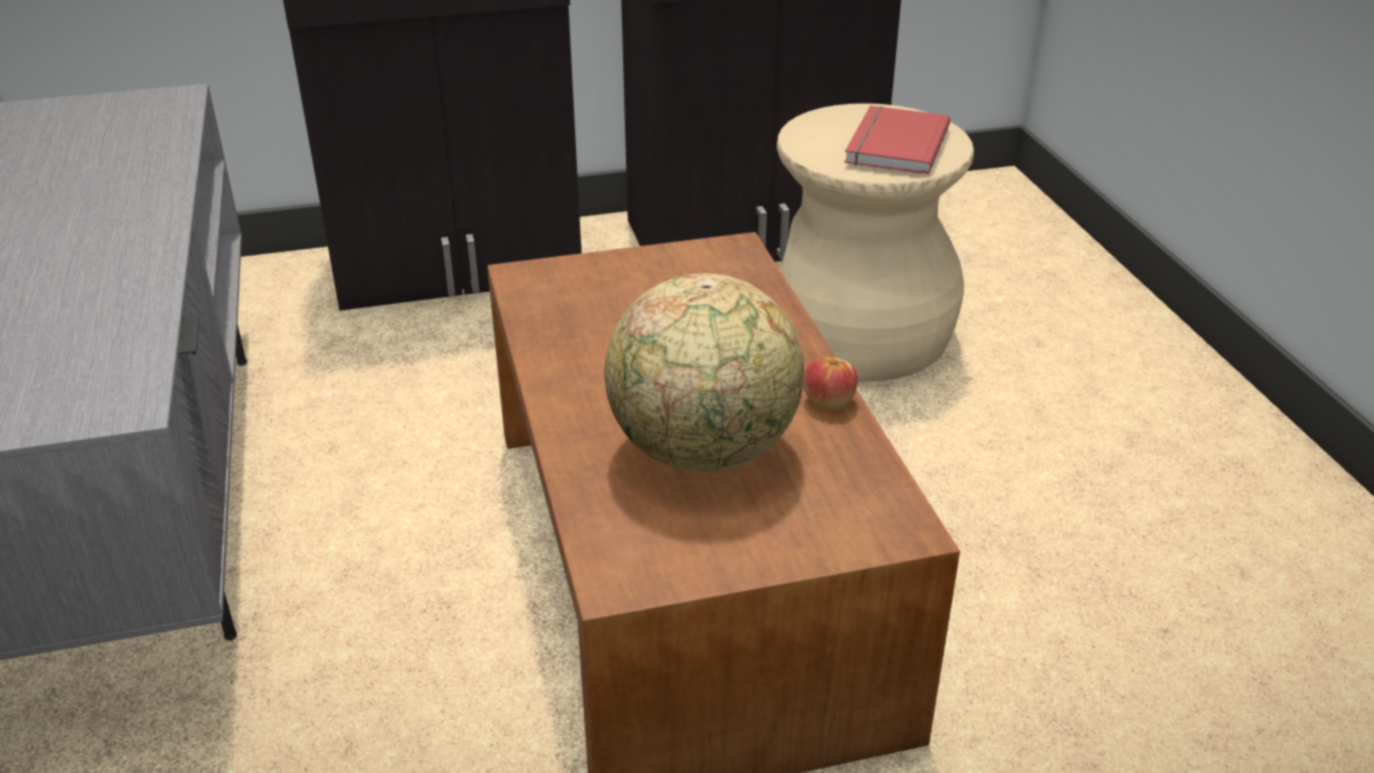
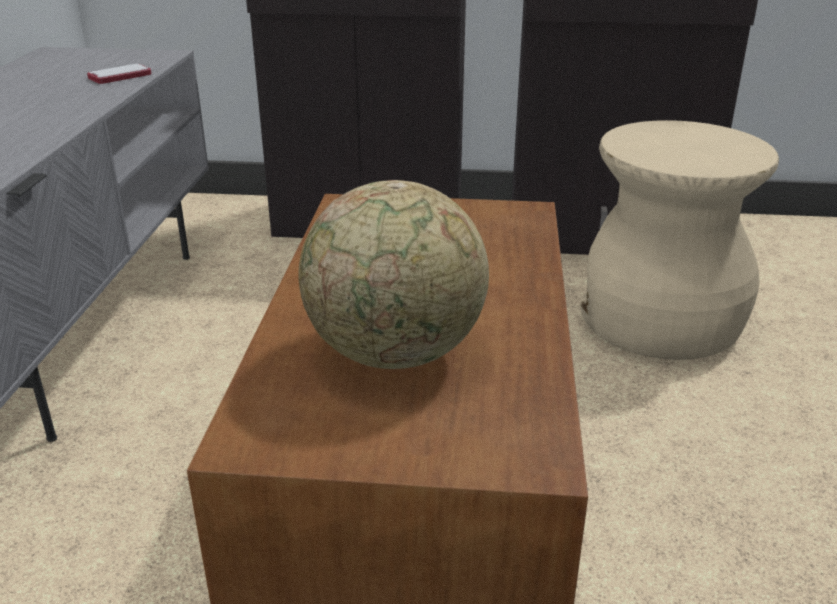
camera: 20 degrees right, 5 degrees down
(149, 145) = (120, 76): none -> phone
(828, 401) = (536, 336): apple -> none
(893, 144) = (702, 150): red book -> none

